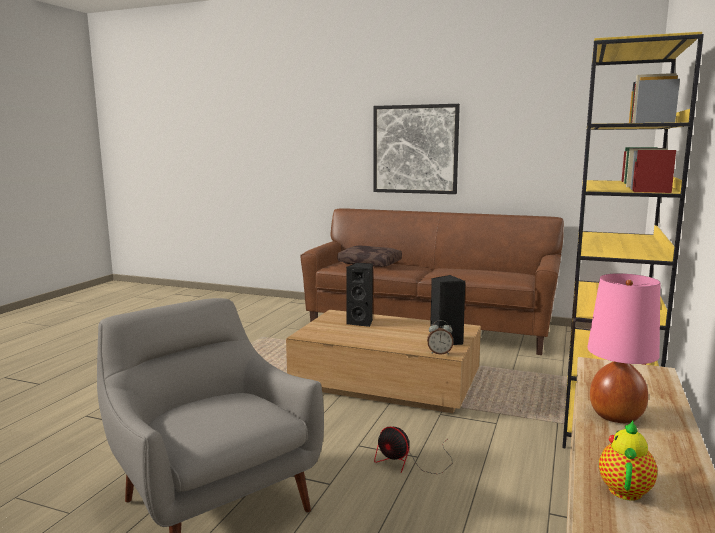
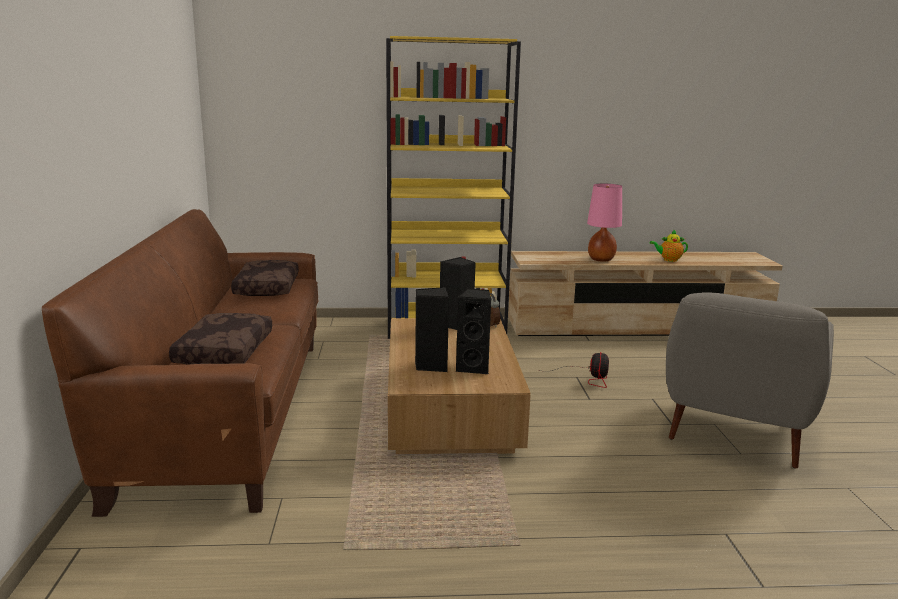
camera: 115 degrees left, 5 degrees up
(345, 331) = (474, 367): none -> black speaker
(415, 149) = (92, 138): picture -> none
(495, 273) = (266, 287): none -> brown pillow

